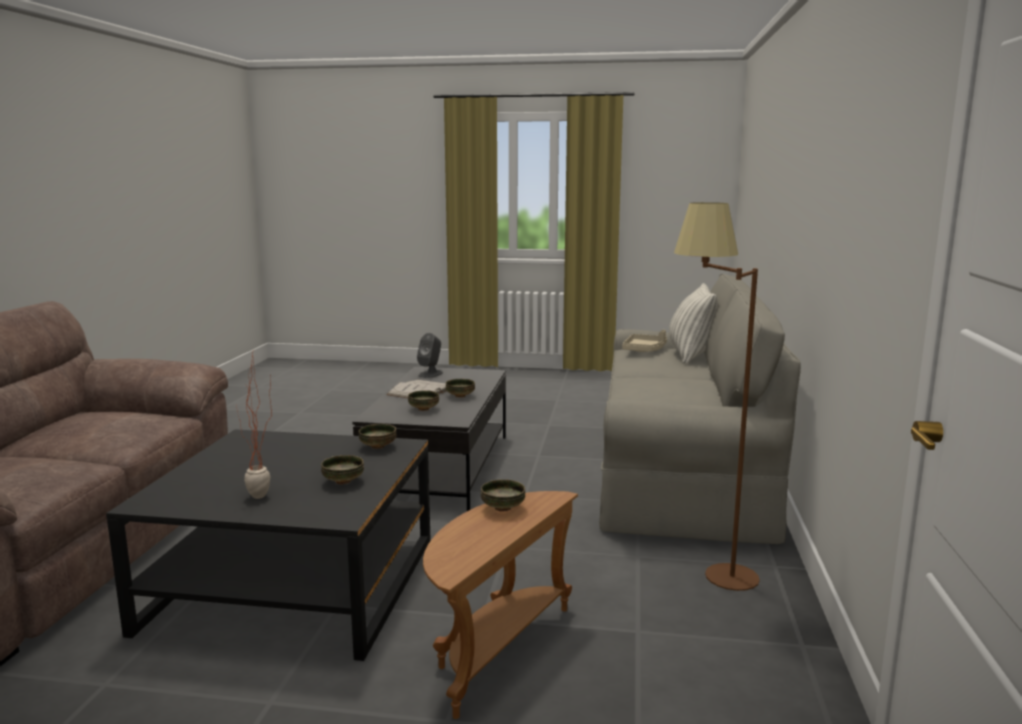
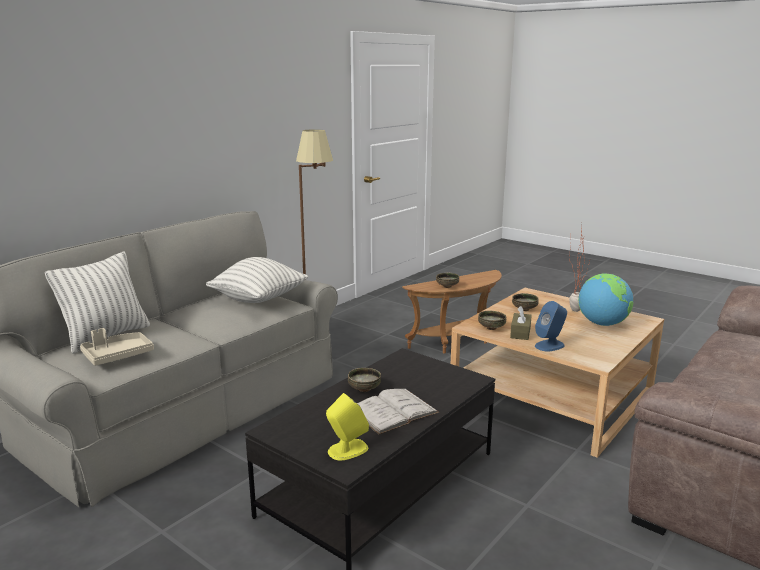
camera: 150 degrees left, 5 degrees up
(220, 482) = (602, 324): none -> globe
(294, 583) = (552, 397): black coffee table -> beige coffee table
(298, 441) = (549, 345): none -> blue speaker
(338, 448) = (520, 332): none -> brown tissue box
(424, 409) = (418, 378): bowl -> none
(430, 374) = (347, 450): grey speaker -> yellow speaker
(662, 395) = (259, 299): none -> pillow

